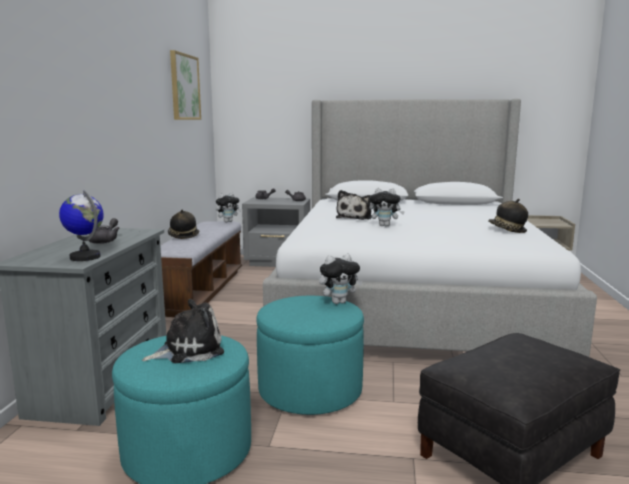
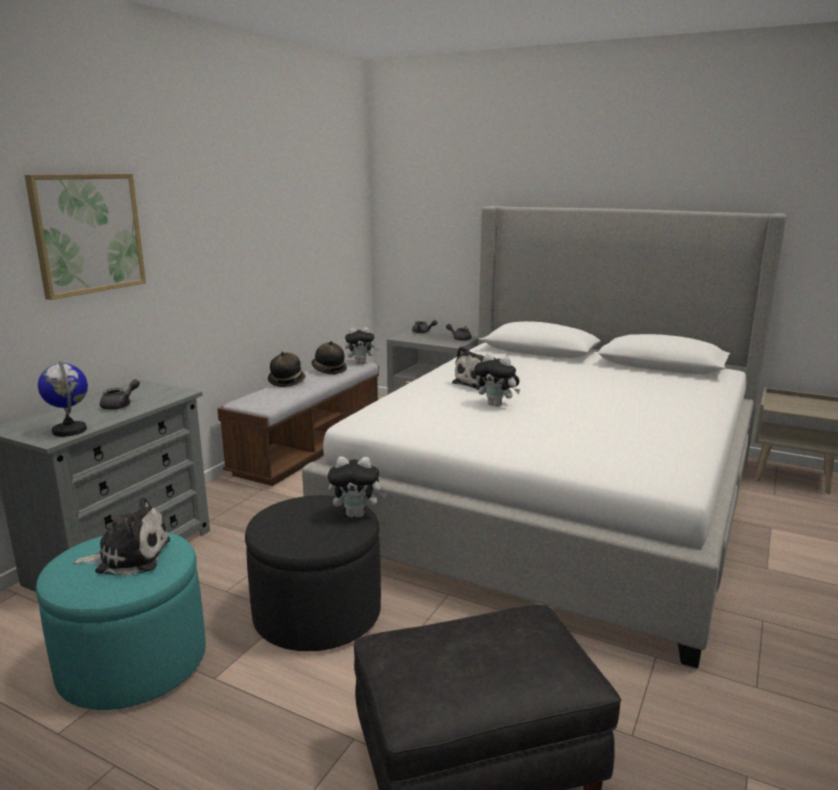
camera: 20 degrees right, 5 degrees up
(184, 87) = (312, 193): picture -> picture (87, 233)
(310, 390) = (317, 614): turquoise ottoman -> black ottoman
(507, 230) = (662, 433): hat -> hat (328, 370)

